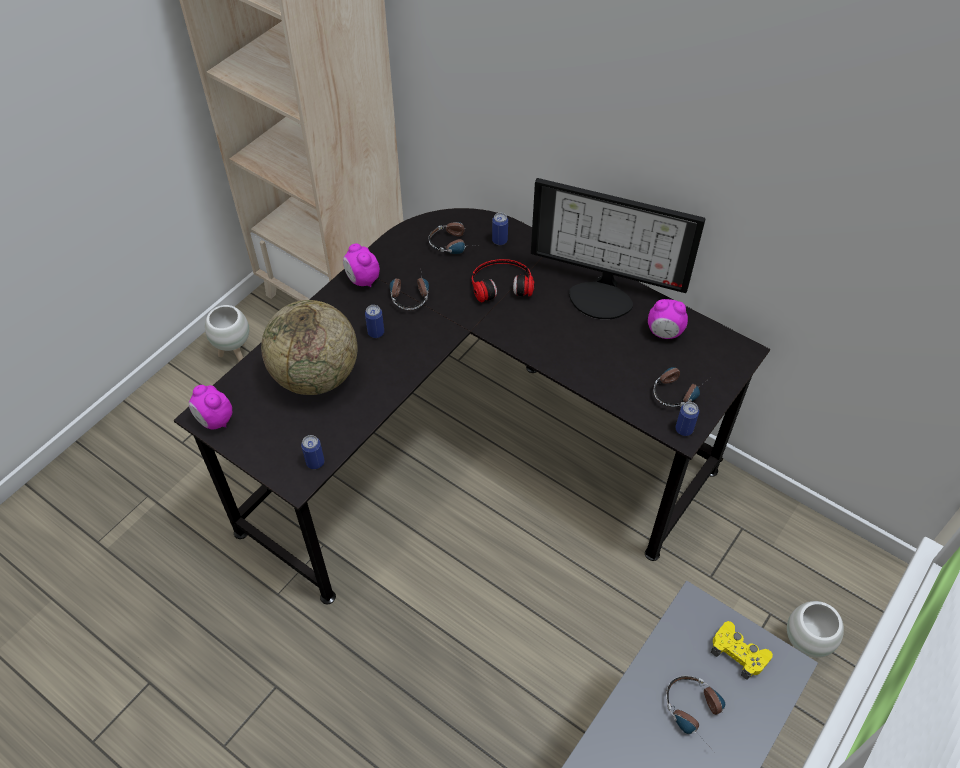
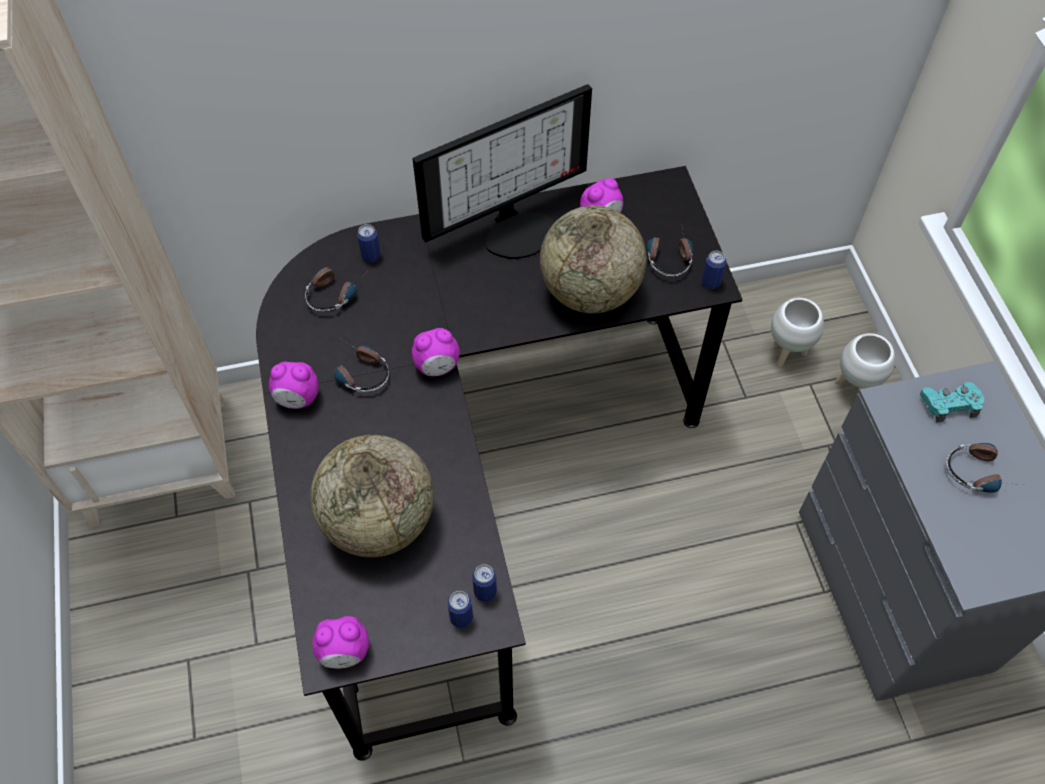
camera: 50 degrees left, 5 degrees up
(235, 354) = (135, 609): white planter -> white planter (787, 352)
(376, 332) = (377, 433): can -> can (461, 617)
(453, 328) = (437, 367): none -> alarm clock
(501, 283) = (423, 291): headphones -> none
(597, 366) = (590, 291): none -> globe
(738, 653) = (949, 404): yellow game controller -> turquoise game controller

